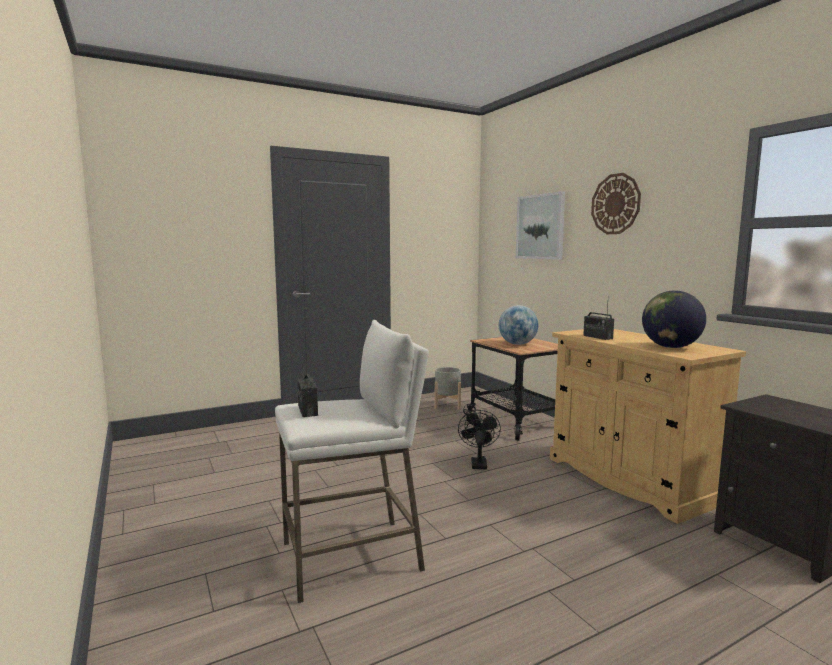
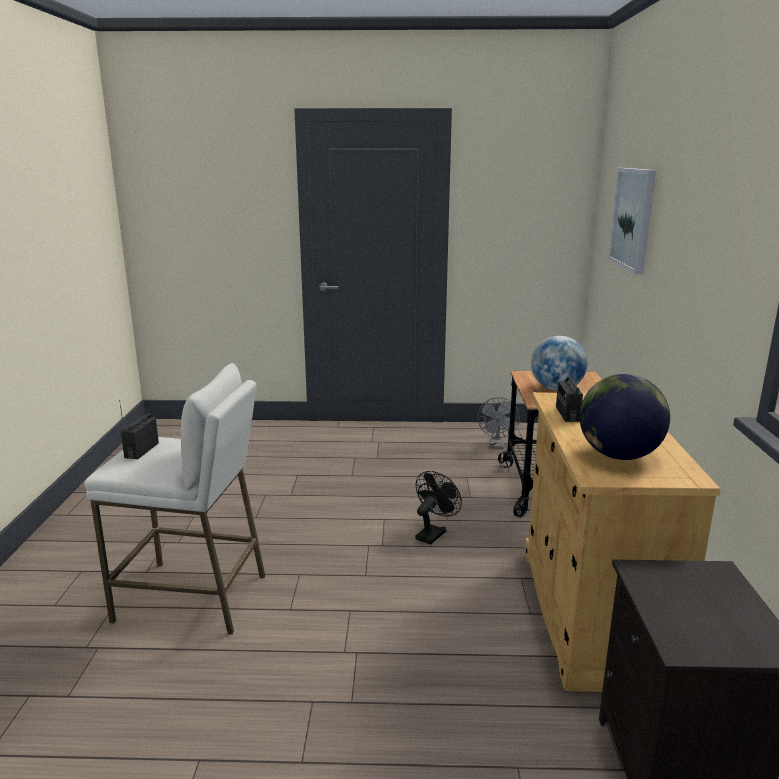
camera: 30 degrees right, 10 degrees up
(447, 405) = (497, 445): grey planter -> grey fan
(615, 204) = (690, 204): wall clock -> none

